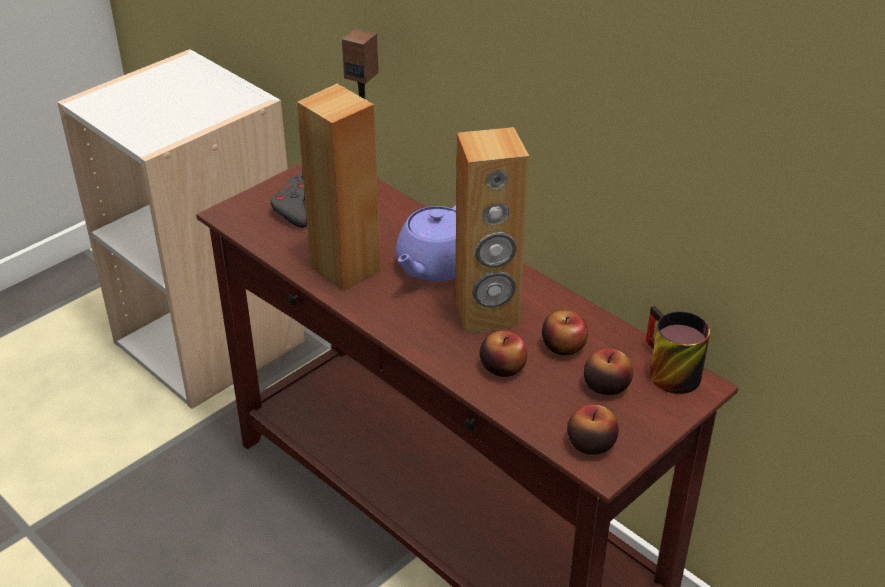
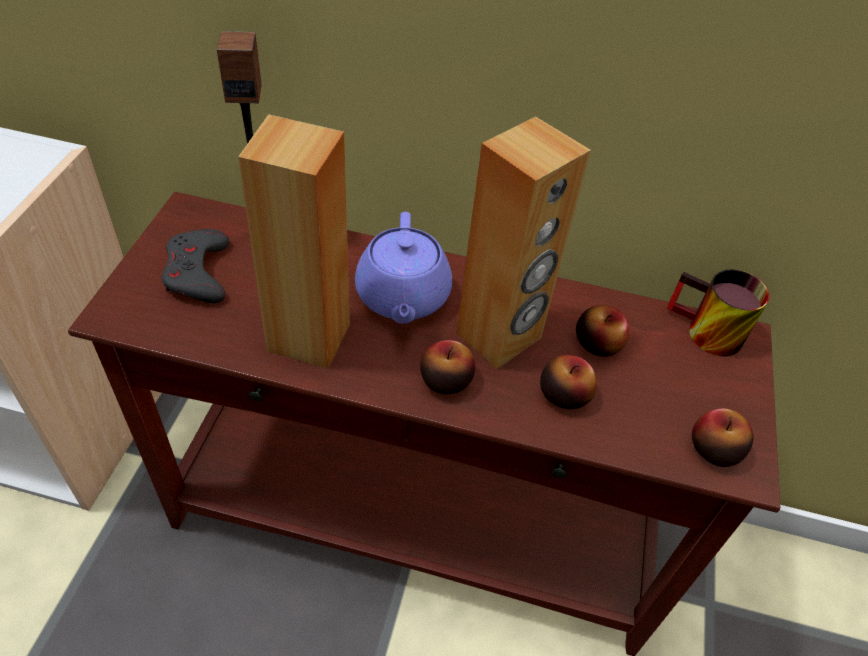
camera: 35 degrees left, 10 degrees up
(606, 385) = (670, 373): apple -> apple (445, 380)

